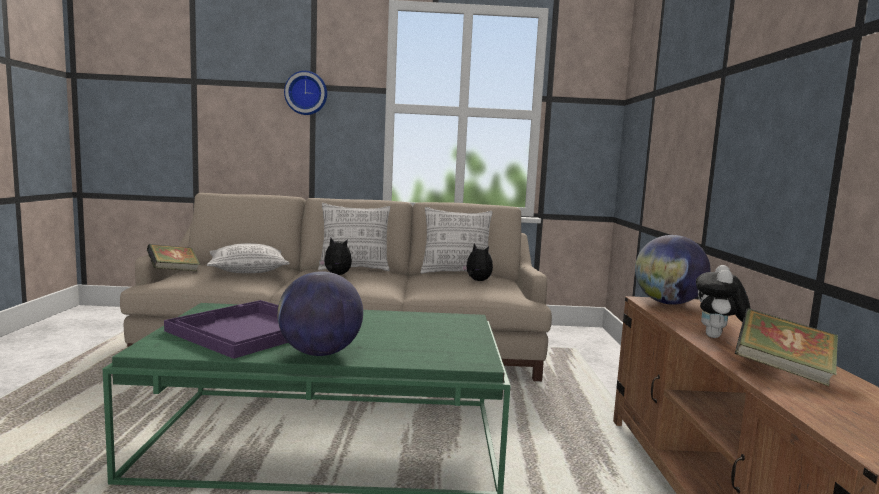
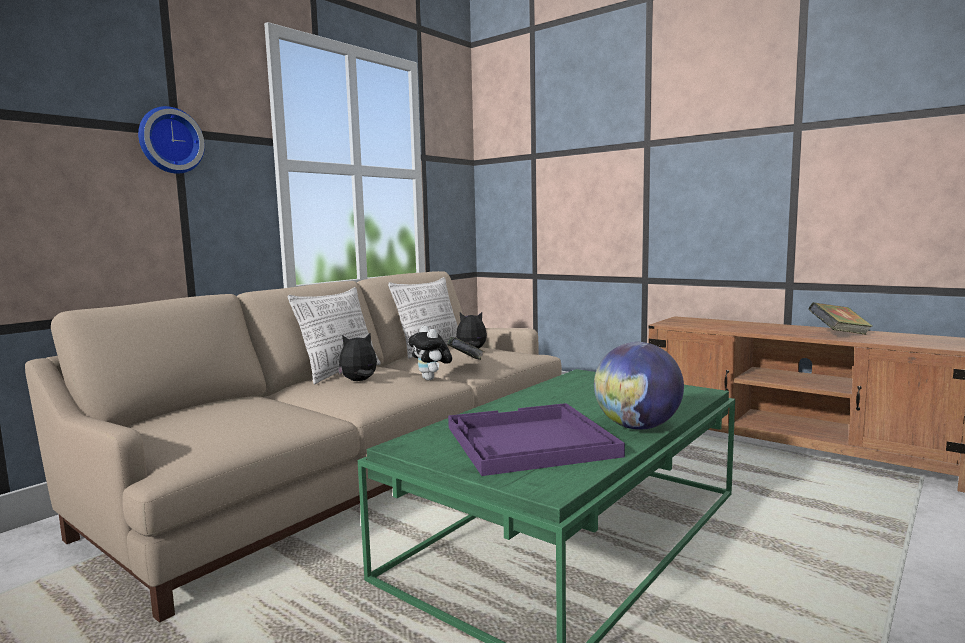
camera: 50 degrees left, 0 degrees up
(174, 271) = (158, 443): book -> book (466, 363)
(248, 270) = (247, 409): pillow -> none
(668, 303) = (678, 322): globe -> none
(717, 337) = (768, 330): plush toy -> plush toy (431, 379)

